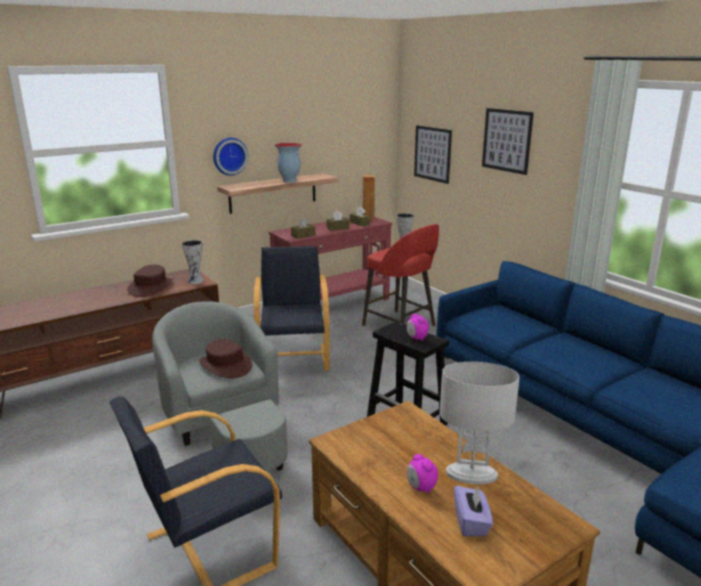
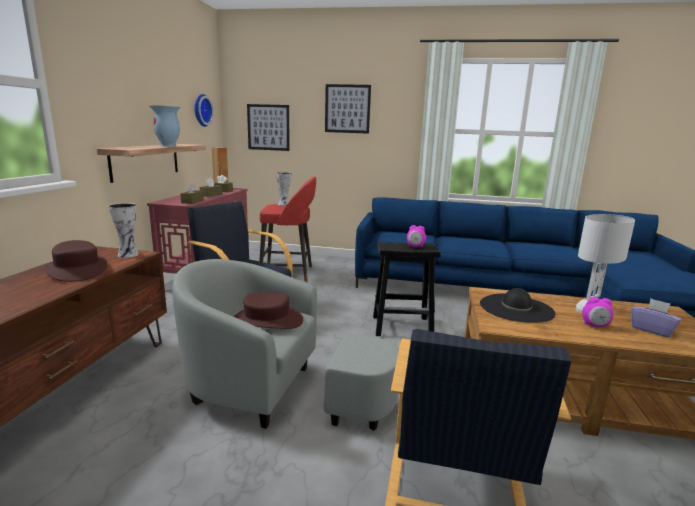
camera: 45 degrees left, 5 degrees down
(229, 156) = (105, 113): wall clock -> wall clock (201, 110)
(393, 438) = (516, 308): none -> black hat

